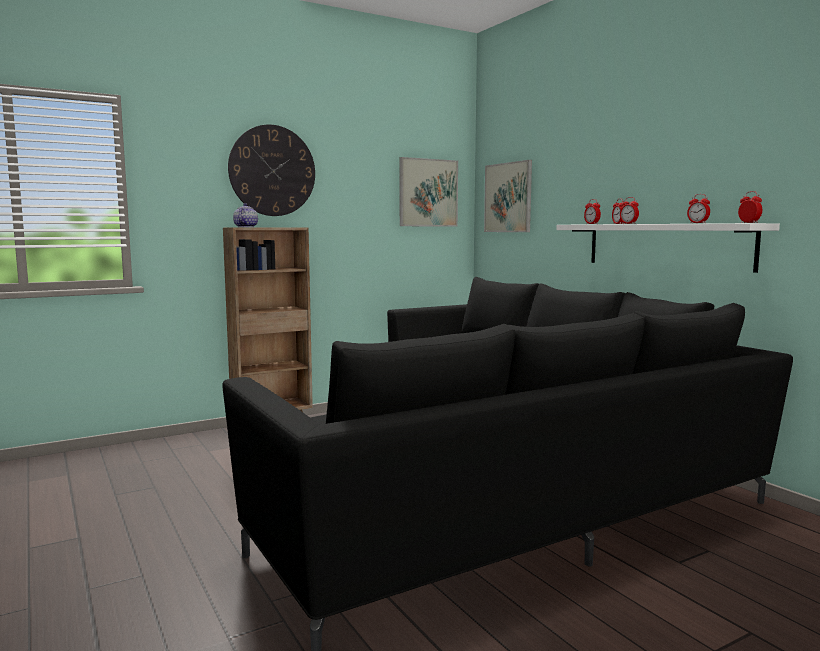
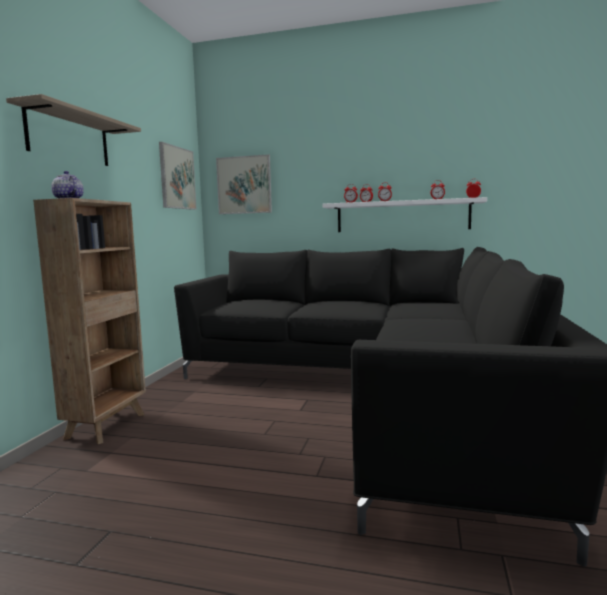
camera: 45 degrees left, 0 degrees up
(272, 171) = (69, 138): wall clock -> shelf

